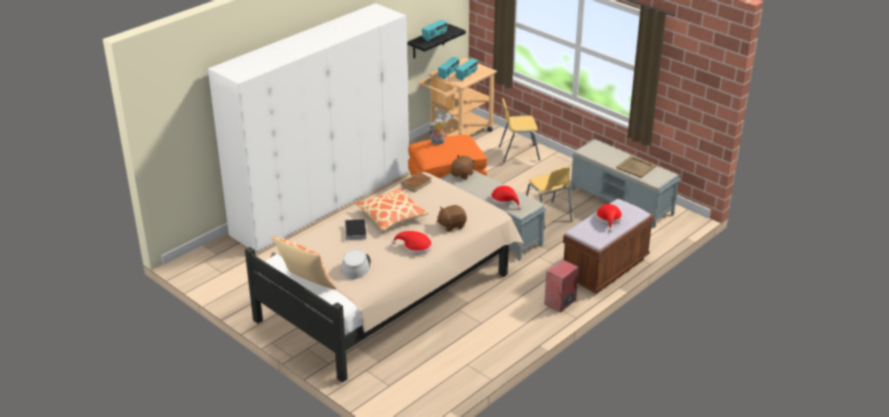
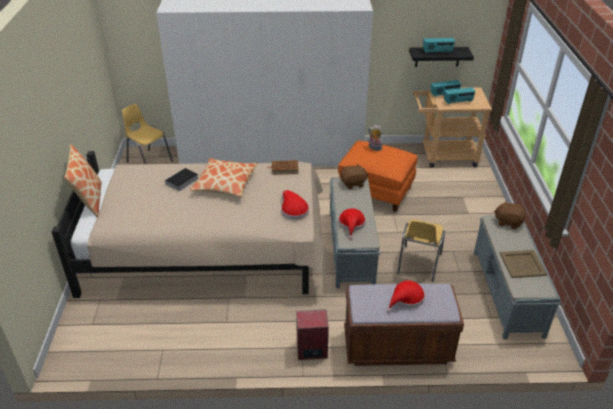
camera: 45 degrees right, 5 degrees up
(356, 266) = (136, 208): grey hat -> none
(415, 247) = (196, 219): red hat -> red hat (293, 210)
(451, 225) = (252, 218): brown plush toy -> brown plush toy (508, 222)
(518, 153) = (472, 196): yellow chair -> yellow chair (149, 161)

